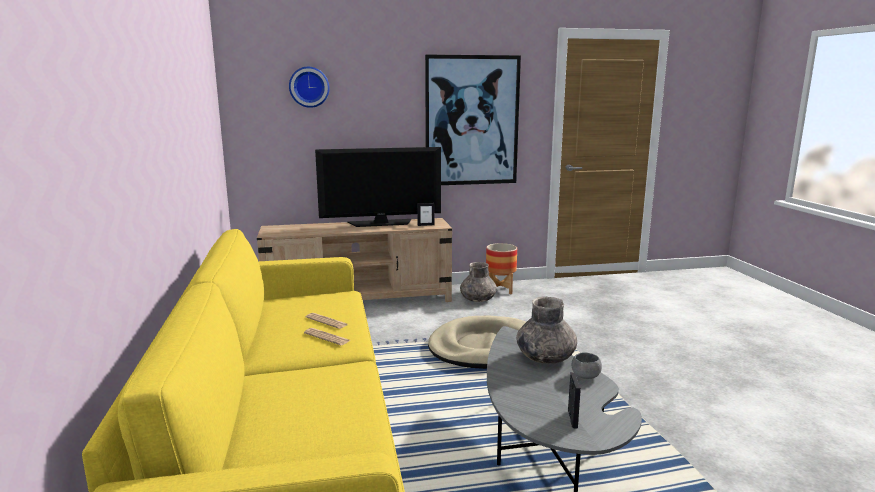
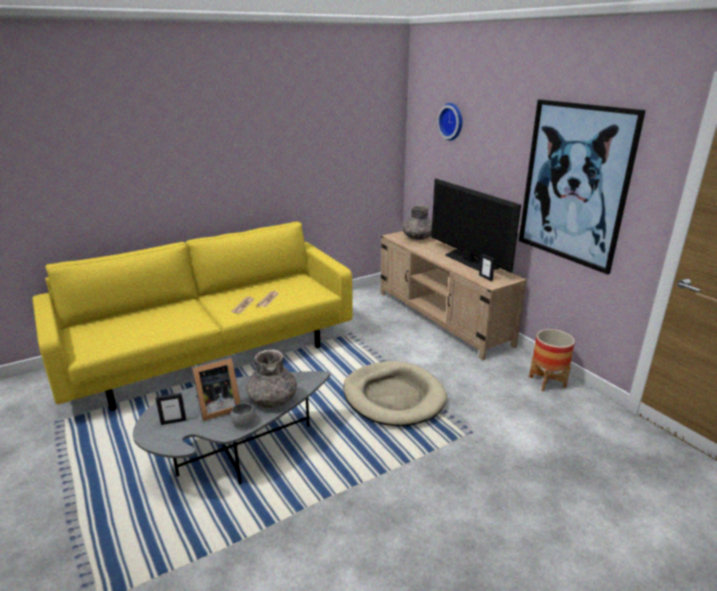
camera: 70 degrees right, 10 degrees up
(478, 299) = (503, 373): grey vase -> grey vase (417, 238)
(551, 389) = (217, 408): none -> picture frame

